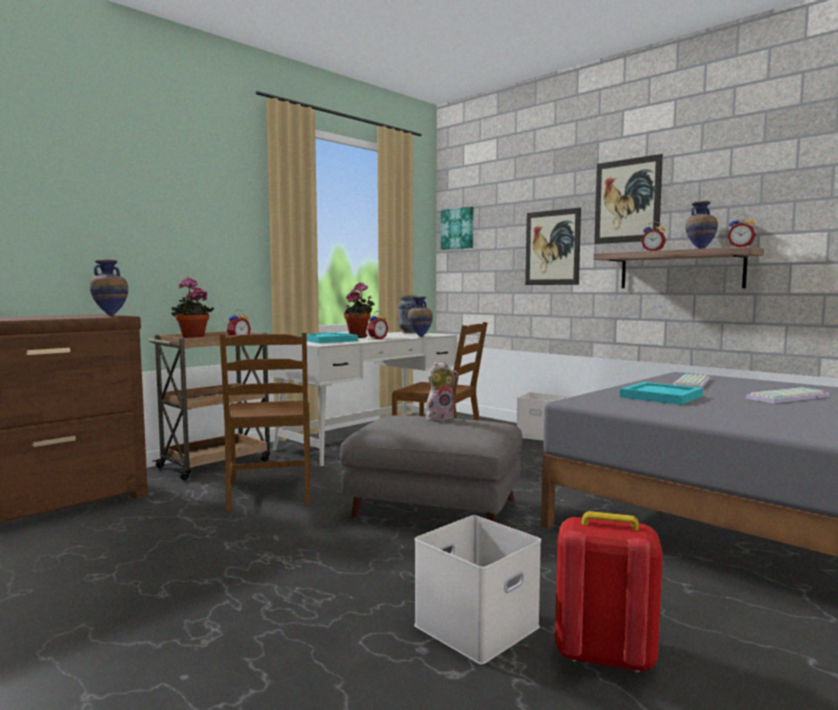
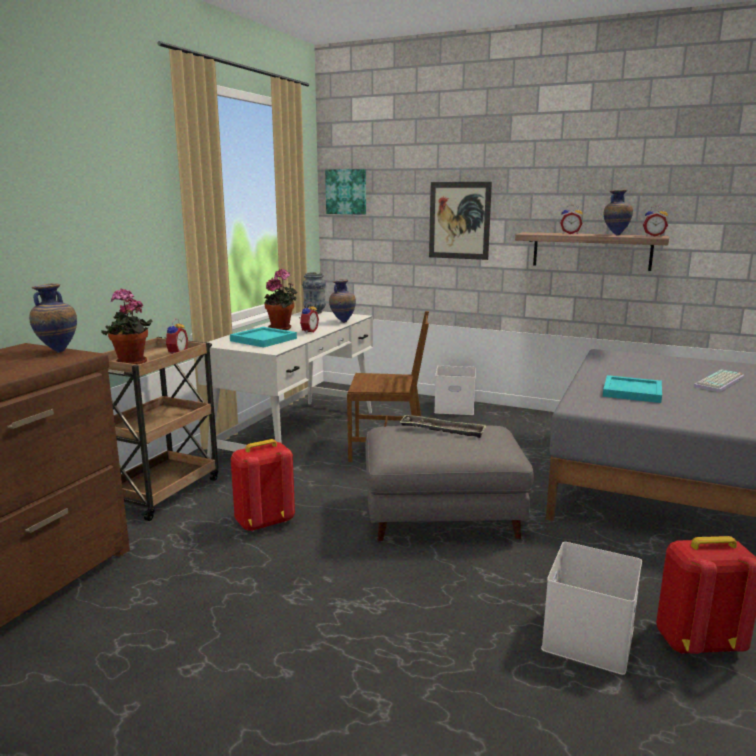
camera: 20 degrees left, 10 degrees up
(270, 492) = (264, 522): brown chair -> red backpack
(440, 418) = (442, 430): plush toy -> tray
(627, 201) = (541, 179): picture -> none
(692, 383) = (630, 368): keyboard -> none

